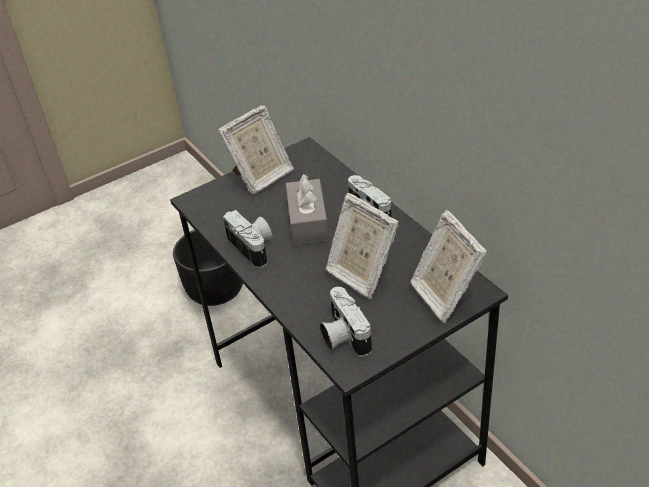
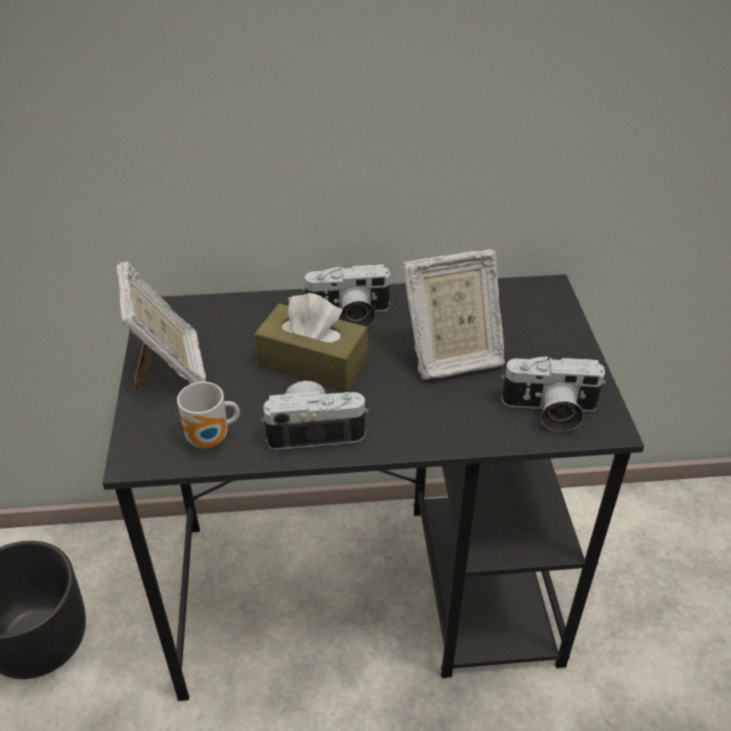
camera: 65 degrees left, 0 degrees up
(220, 217) = (211, 440): none -> mug
(308, 222) = (313, 363): grey tissue box -> brown tissue box
(444, 295) = (536, 312): picture frame -> none

